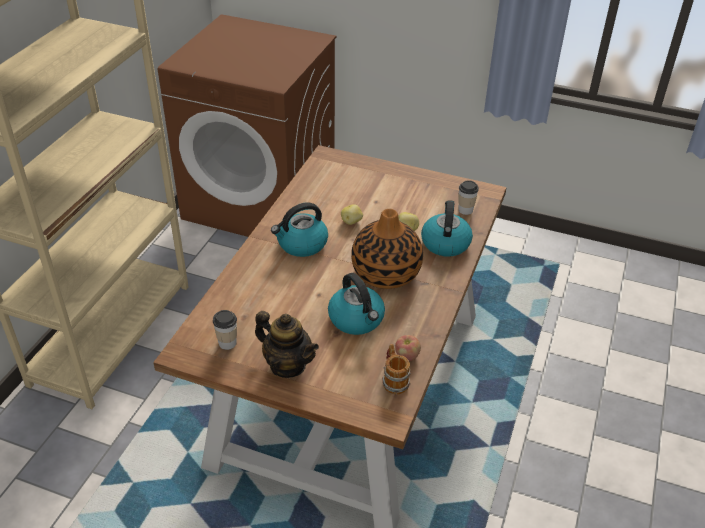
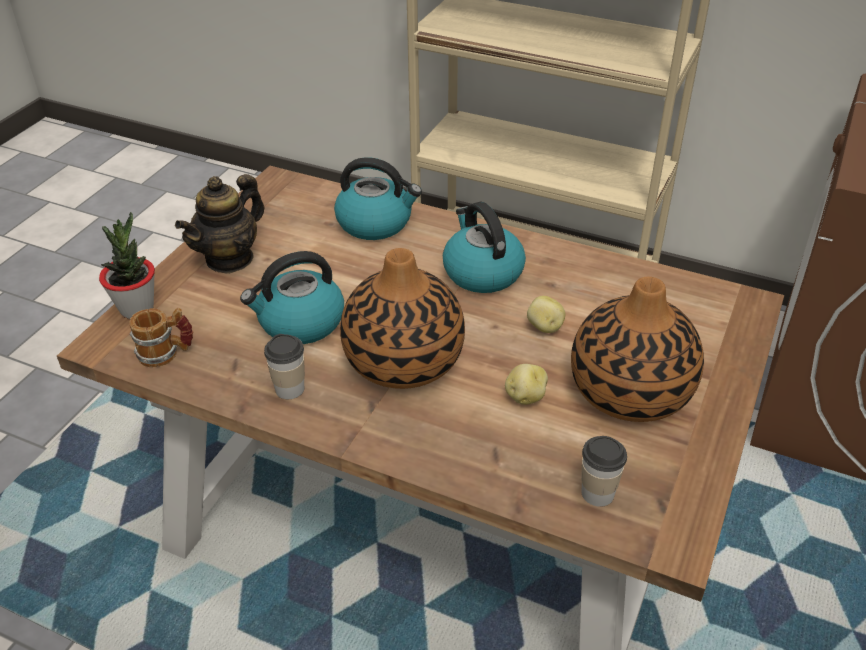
camera: 95 degrees right, 0 degrees up
(227, 343) = (284, 212): cup -> cup (290, 389)
(349, 406) = (137, 308): none -> potted plant
(397, 196) = (631, 391): none -> vase
(407, 356) = (208, 370): apple -> none
(445, 243) = (484, 447): kettle -> kettle (376, 223)

